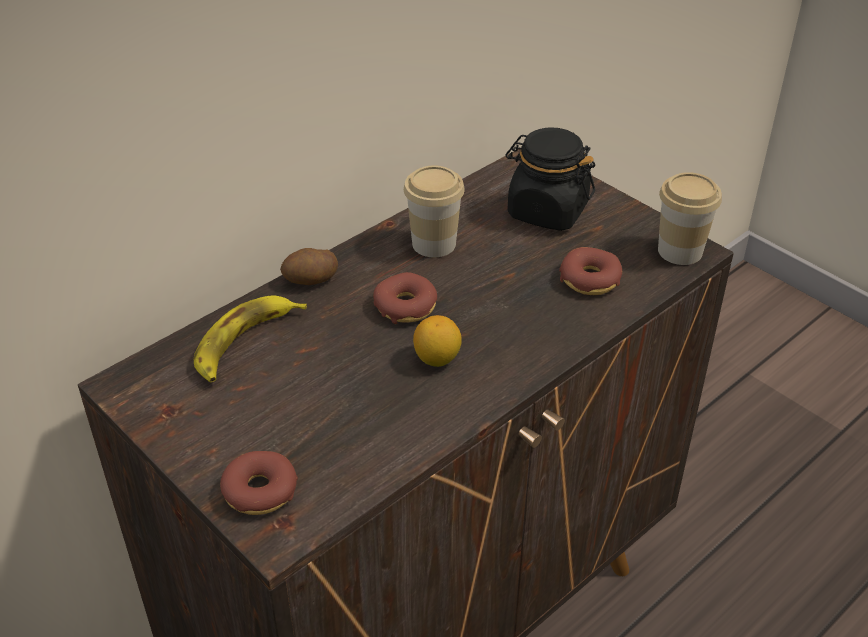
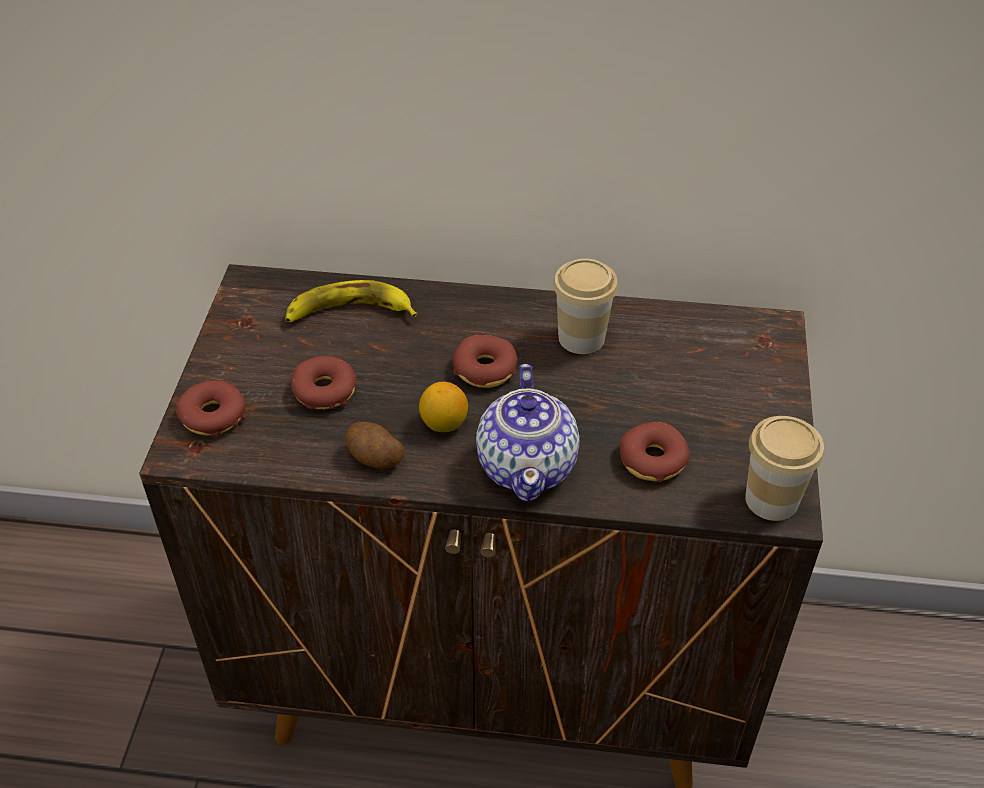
camera: 50 degrees right, 5 degrees up
(311, 280) = (455, 300): potato -> potato (374, 458)
(317, 405) = (324, 390): none -> donut
(529, 340) = (528, 465): none -> teapot
(547, 211) = (714, 378): black jar -> none

